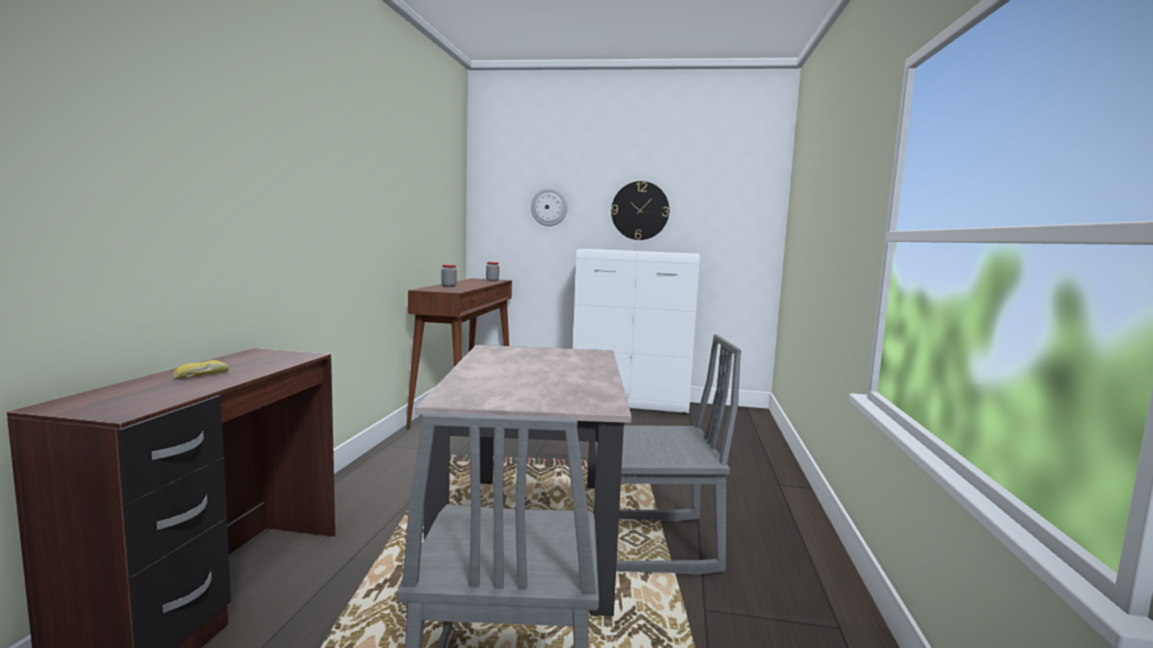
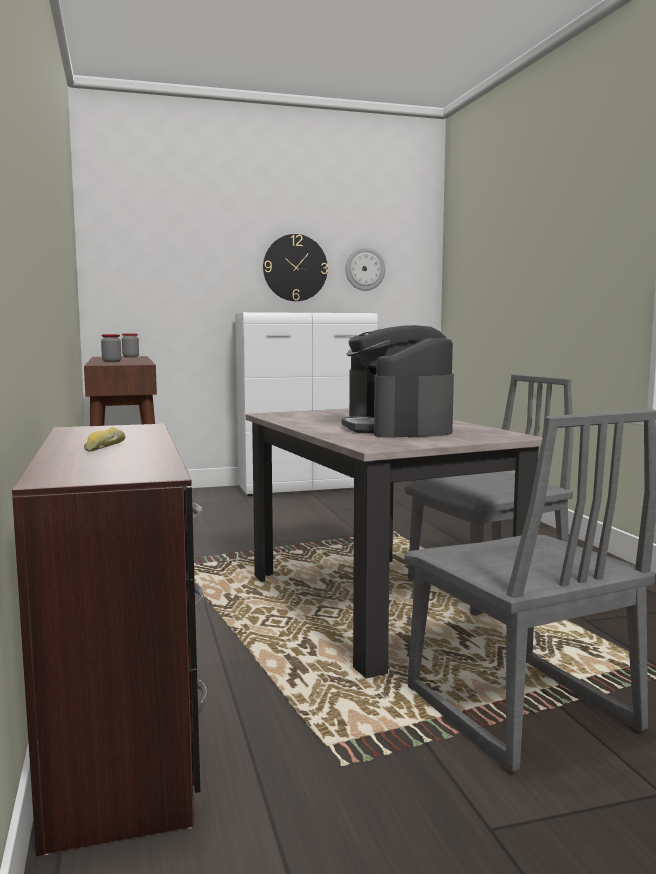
camera: 25 degrees left, 0 degrees up
(535, 379) = (397, 428): none -> coffee machine
(549, 207) = (188, 264): wall clock -> wall clock (364, 269)

